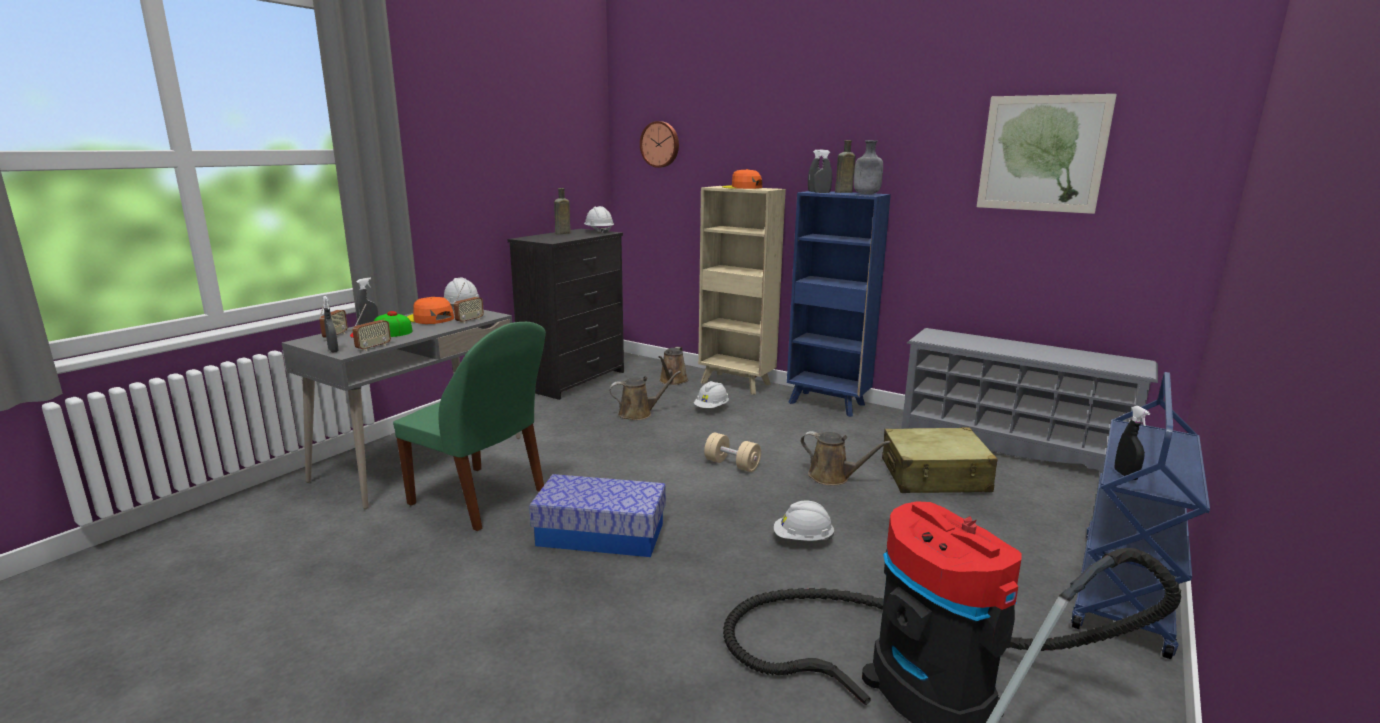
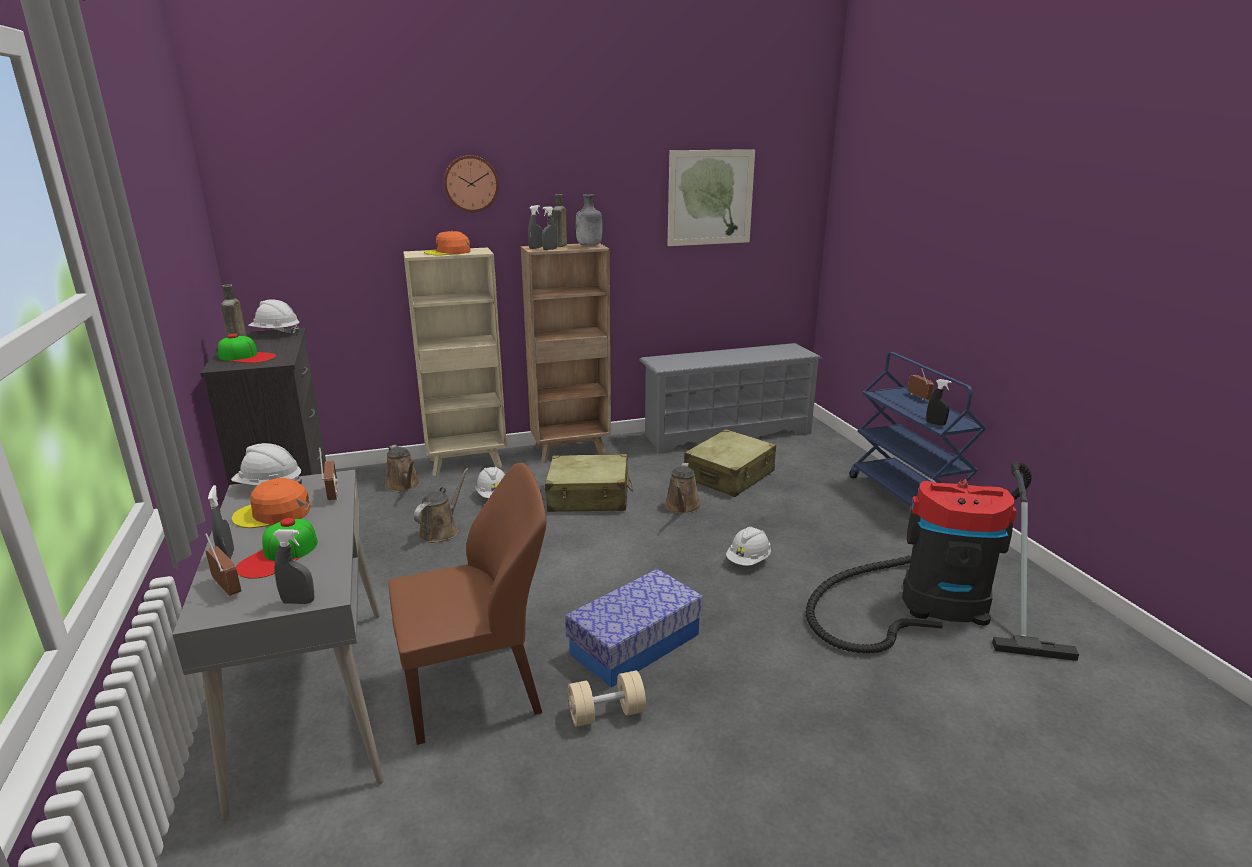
camera: 50 degrees left, 5 degrees up
(373, 347) = (336, 573): radio -> radio (918, 397)
(480, 499) = (476, 689): green chair -> brown chair
(548, 237) = (246, 356): none -> cap
(660, 144) = (301, 206): wall clock -> wall clock (470, 183)
(732, 464) = (606, 534): beige dumbbell -> beige dumbbell (606, 713)
(773, 437) = (589, 497): none -> beige suitcase
(828, 404) = (571, 451): blue bookcase -> brown bookcase
(833, 477) = (682, 507): brown watering can -> brown watering can turned 120 degrees clockwise

